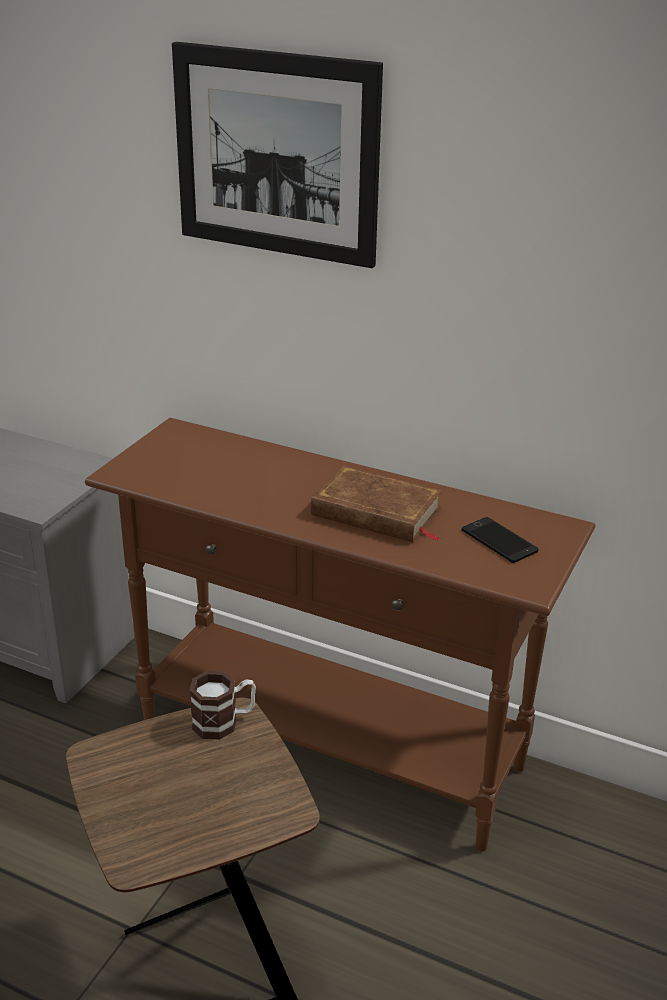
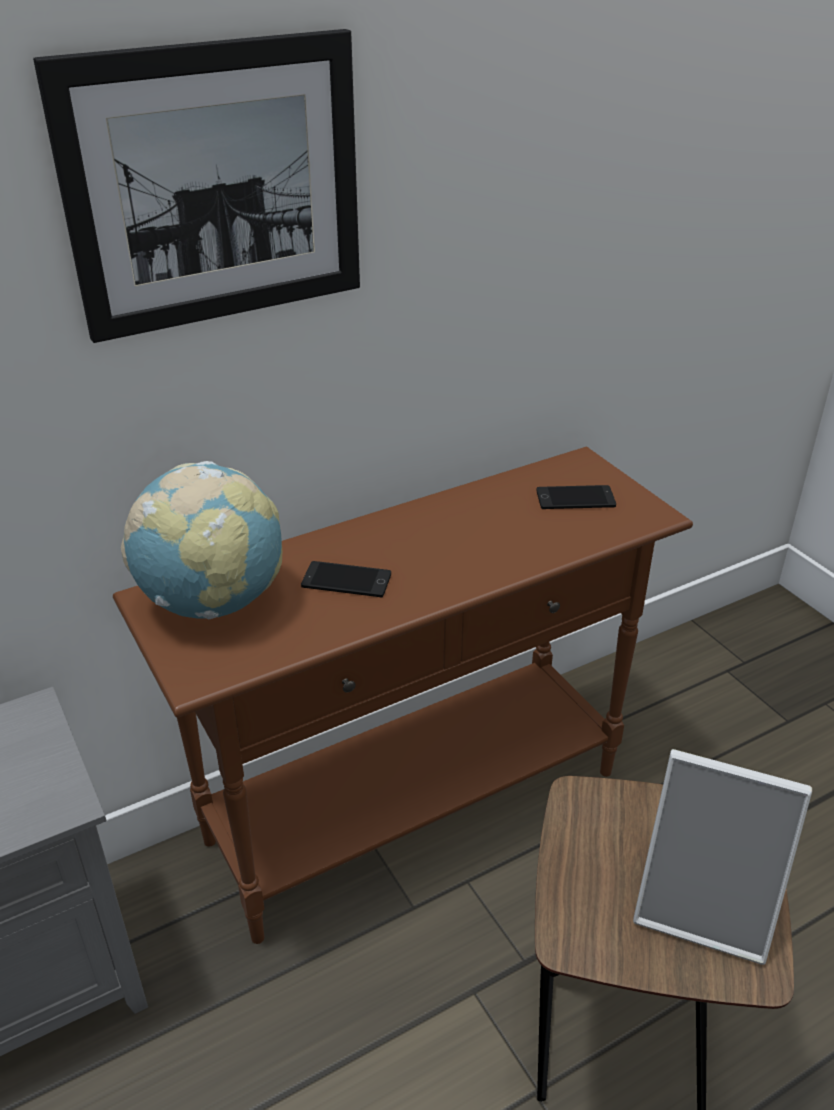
camera: 55 degrees left, 5 degrees up
(177, 815) = (705, 906): none -> picture frame
(193, 449) = (213, 602): none -> globe
(224, 722) = (584, 811): mug -> none
(269, 484) = (346, 580): none -> phone
(376, 512) = (468, 540): brown book -> none

